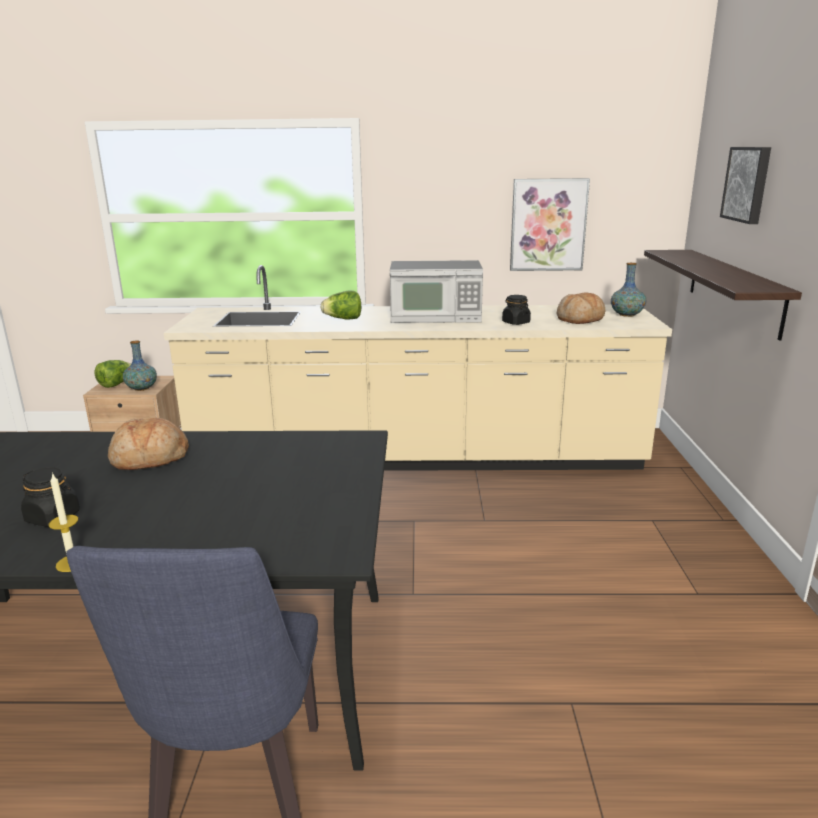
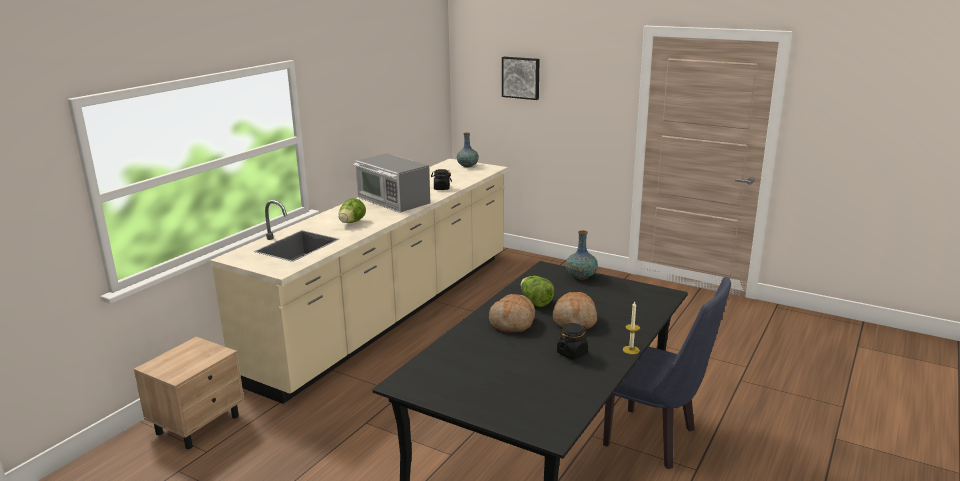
camera: 60 degrees left, 0 degrees up
(116, 384) = (171, 366): lettuce -> lettuce (535, 302)
(141, 388) = (208, 355): vase -> vase (581, 276)
(436, 316) = (392, 201): microwave -> microwave turned 105 degrees clockwise
(548, 225) = (397, 118): picture -> none
(580, 319) = (459, 176): bread -> bread (574, 320)
(733, 290) = (524, 137): shelf -> none

